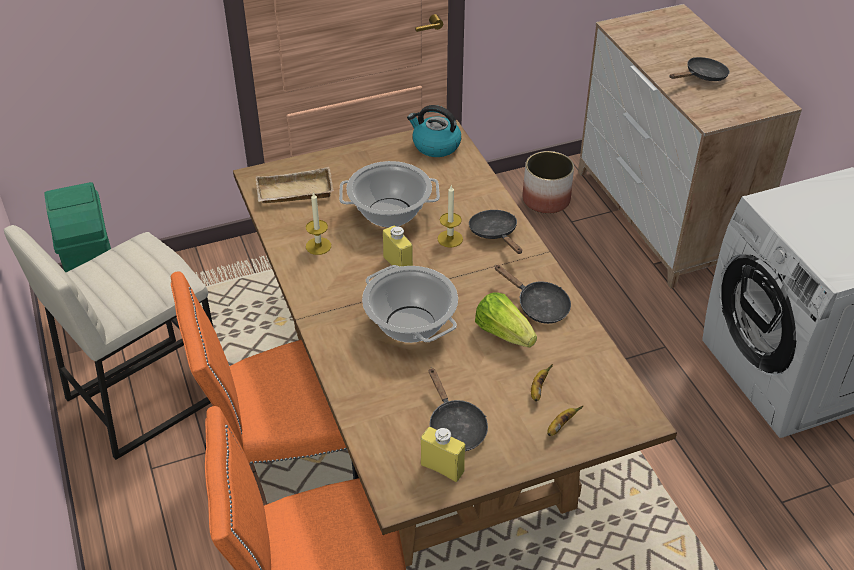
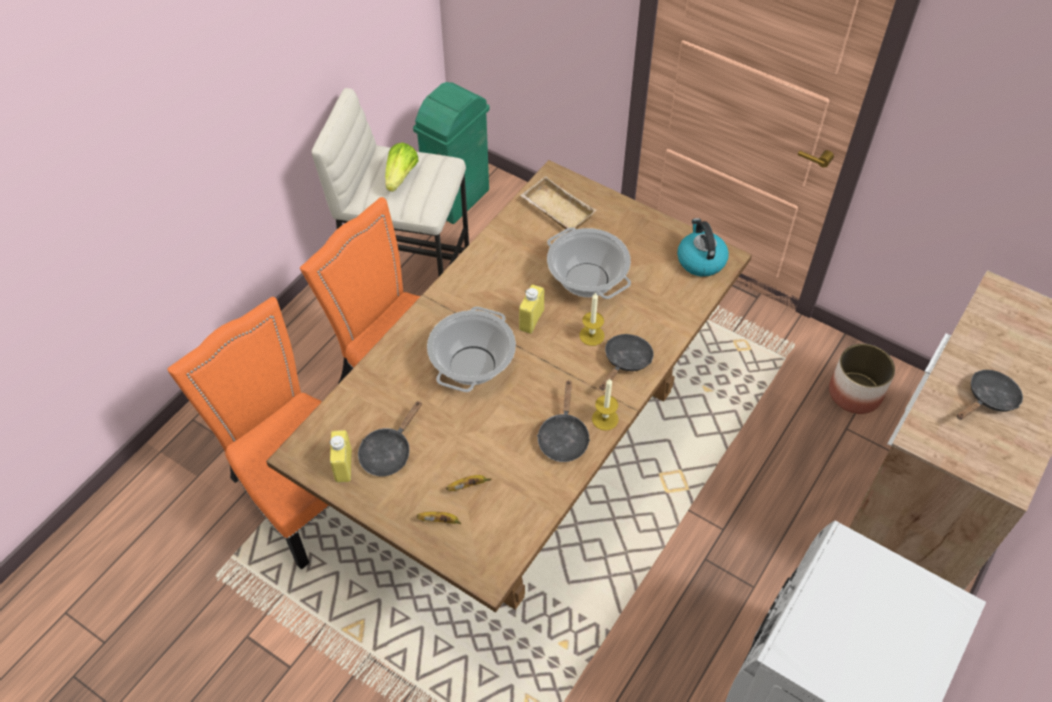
camera: 55 degrees right, 10 degrees up
(318, 246) = (510, 260): candle -> candle (605, 419)
(503, 333) = (512, 430): lettuce -> lettuce (401, 177)
(702, 76) = (988, 399): black frying pan -> black frying pan turned 60 degrees counterclockwise

